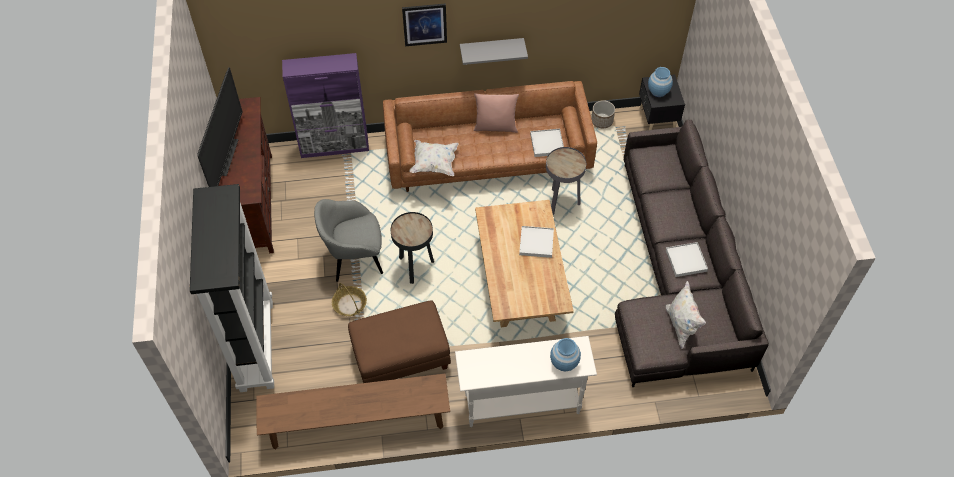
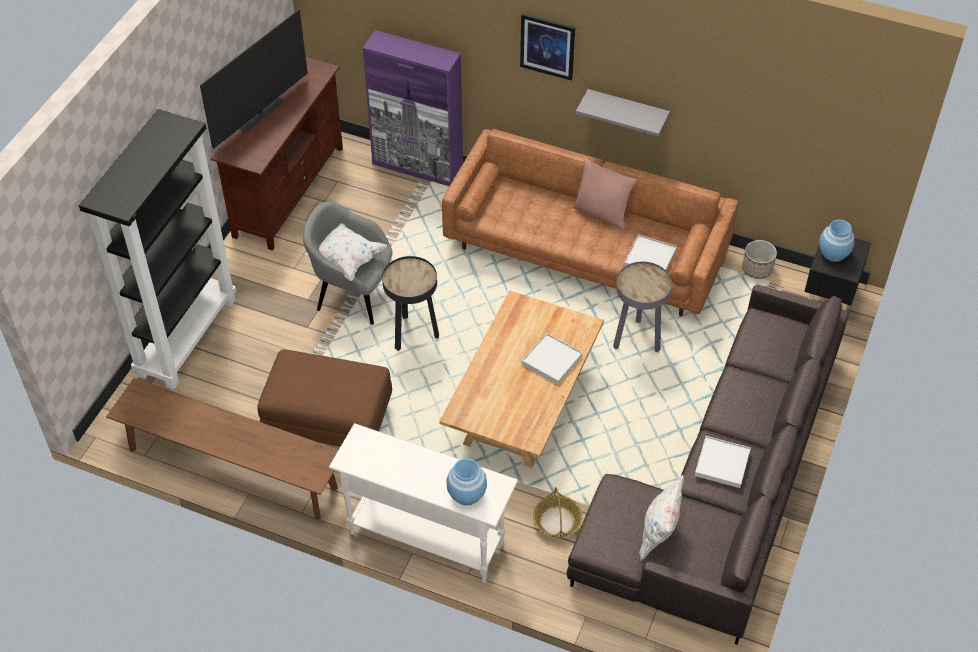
camera: 30 degrees right, 5 degrees down
(350, 304) = (313, 341): basket -> basket (557, 521)
(434, 164) = (499, 224): white pillow -> white pillow (346, 259)

